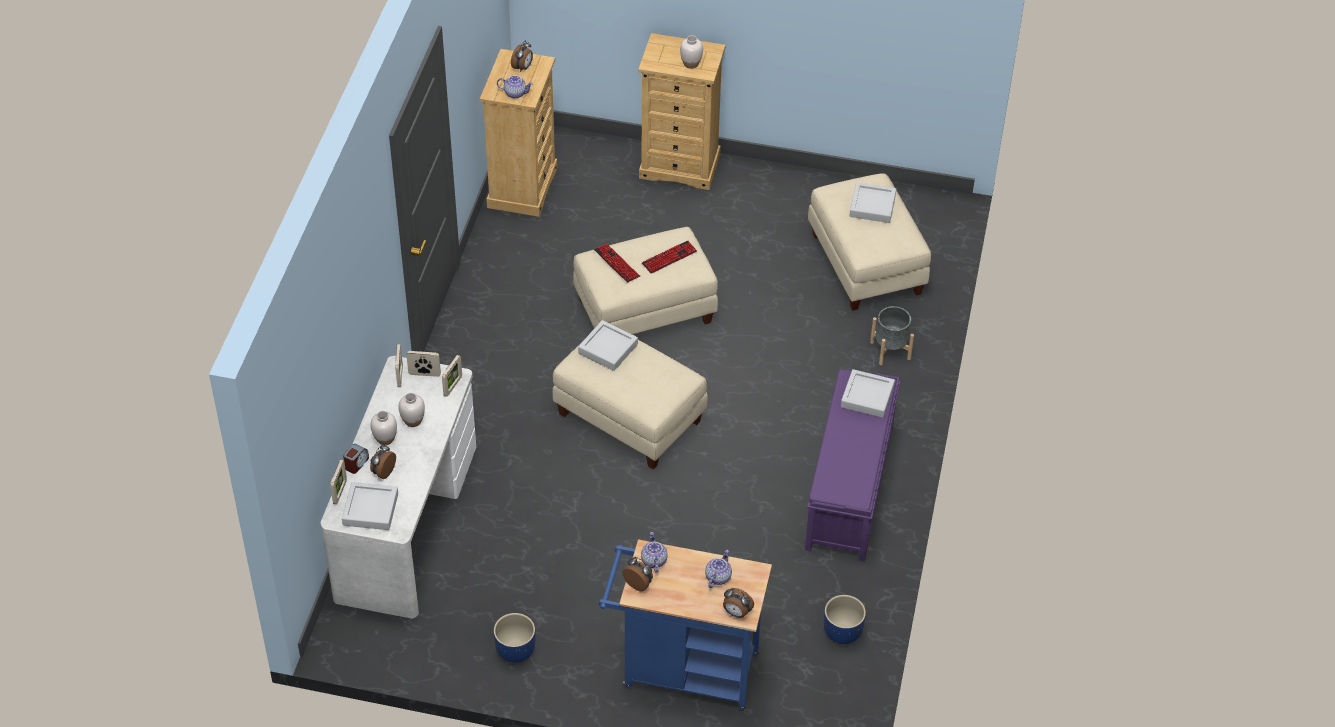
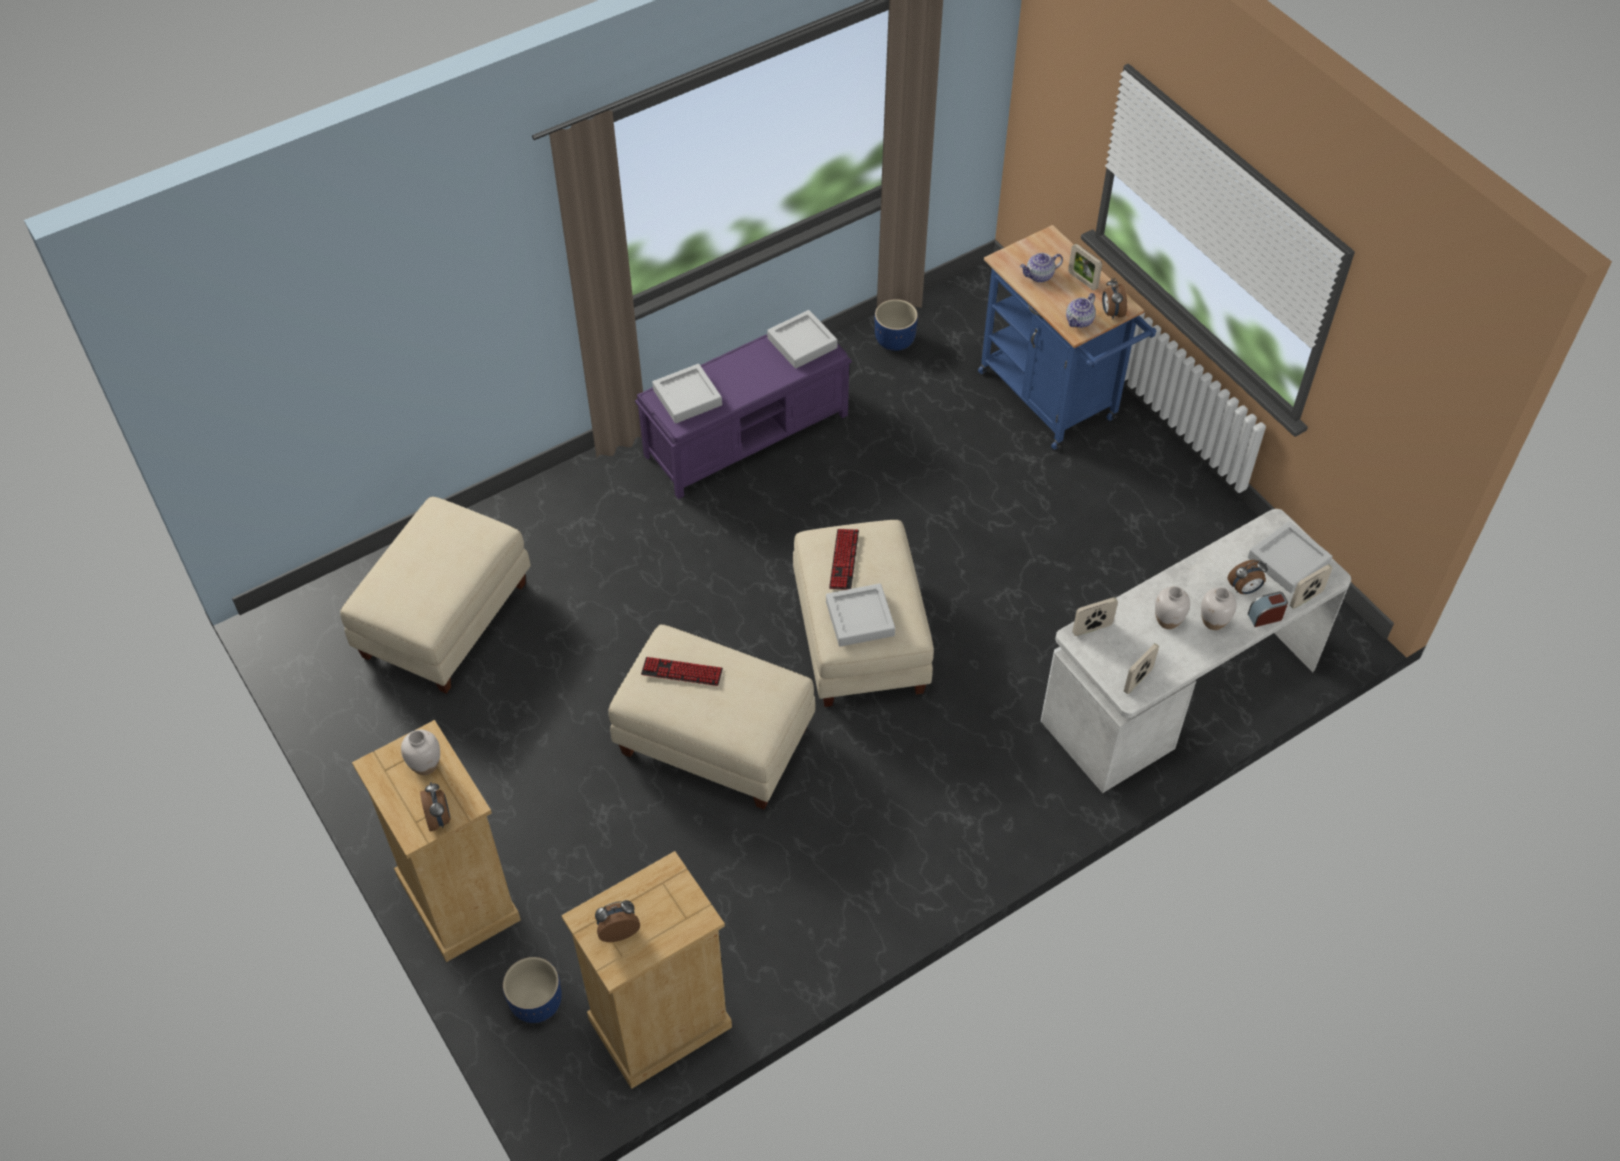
camera: 135 degrees left, 5 degrees up
(424, 374) = (1109, 664): picture frame -> picture frame (1082, 280)
(515, 93) = (673, 894): teapot -> none
(515, 650) = (1180, 509): blue planter -> blue planter (536, 1003)
(617, 264) = (742, 708): keyboard -> keyboard (844, 560)
(736, 613) = (1054, 244): alarm clock -> alarm clock (439, 818)
(872, 206) = (415, 572): grey tray -> grey tray (802, 343)
(890, 350) = (548, 520): grey planter -> none

